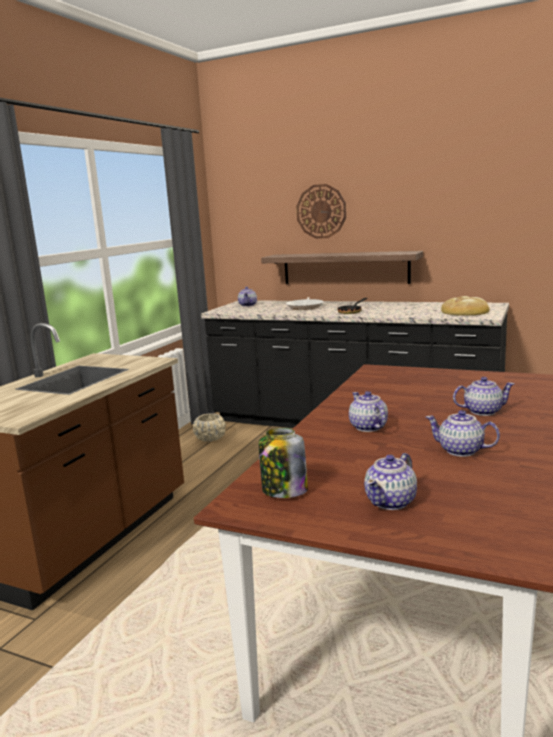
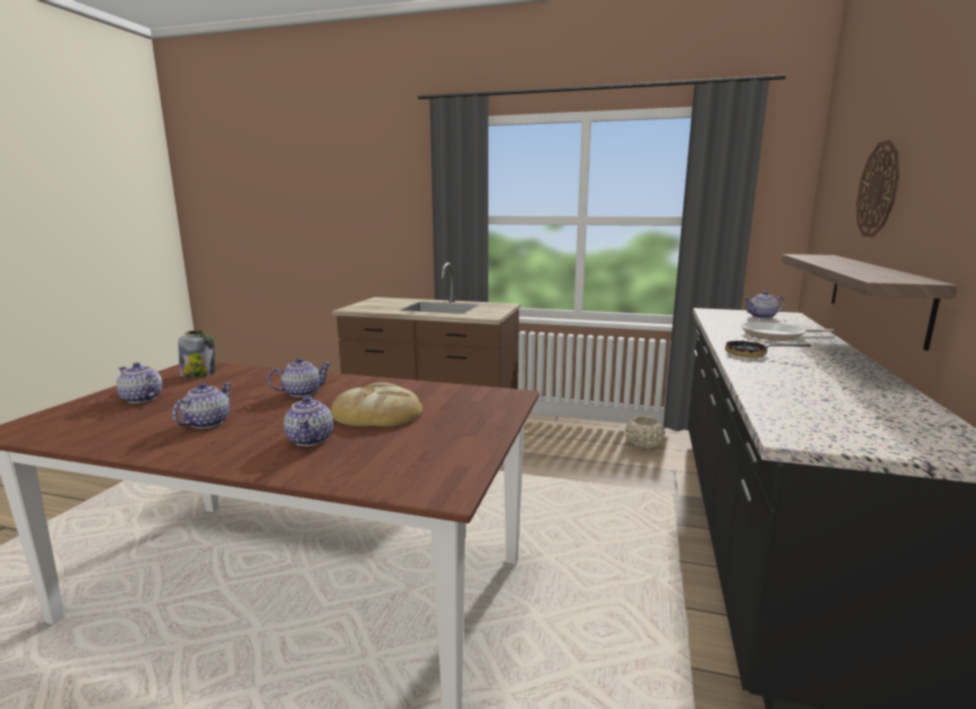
camera: 80 degrees right, 0 degrees up
(465, 311) = (831, 421): bread -> bread (377, 412)

